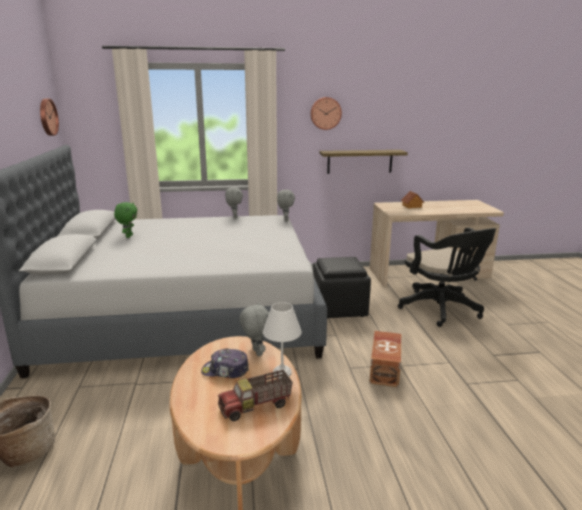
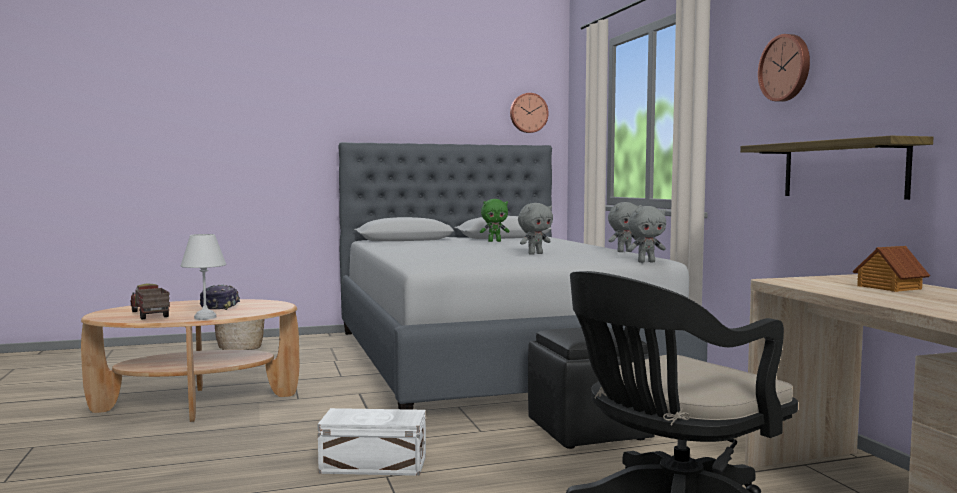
camera: 80 degrees right, 15 degrees down
(256, 352) = (253, 310): grey plush toy -> grey plush toy (535, 254)
(385, 369) = (375, 465): brown storage box -> white storage box

